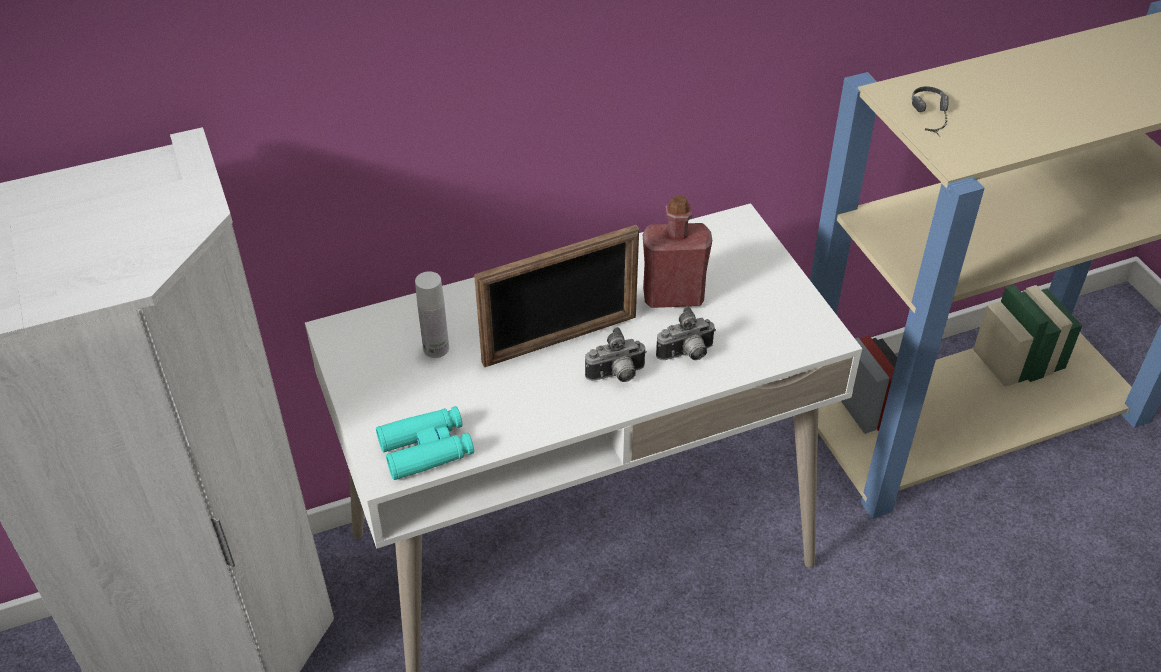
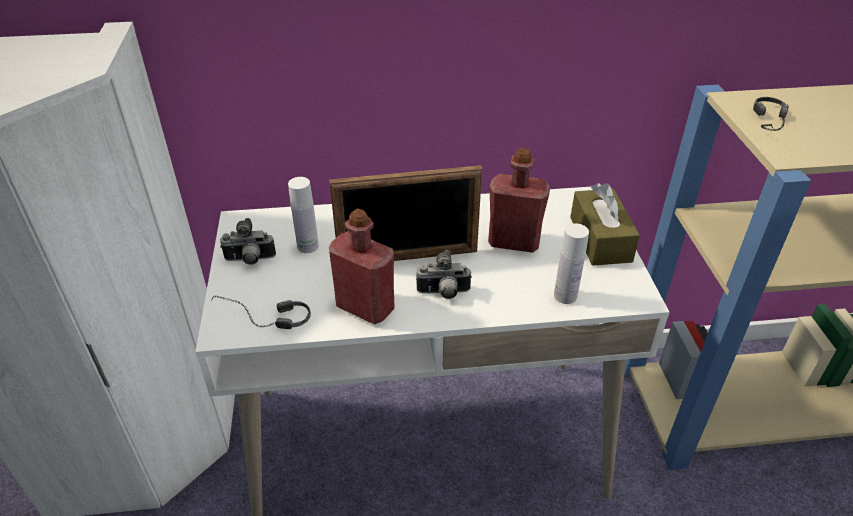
camera: 15 degrees right, 5 degrees down
(426, 449) = (262, 320): turquoise binoculars -> headphones
(536, 410) = (365, 307): none -> red bottle
(687, 355) = (509, 288): camera -> camera (250, 260)
(749, 352) = (565, 296): none -> white bottle
(768, 275) = (600, 239): none -> brown tissue box

